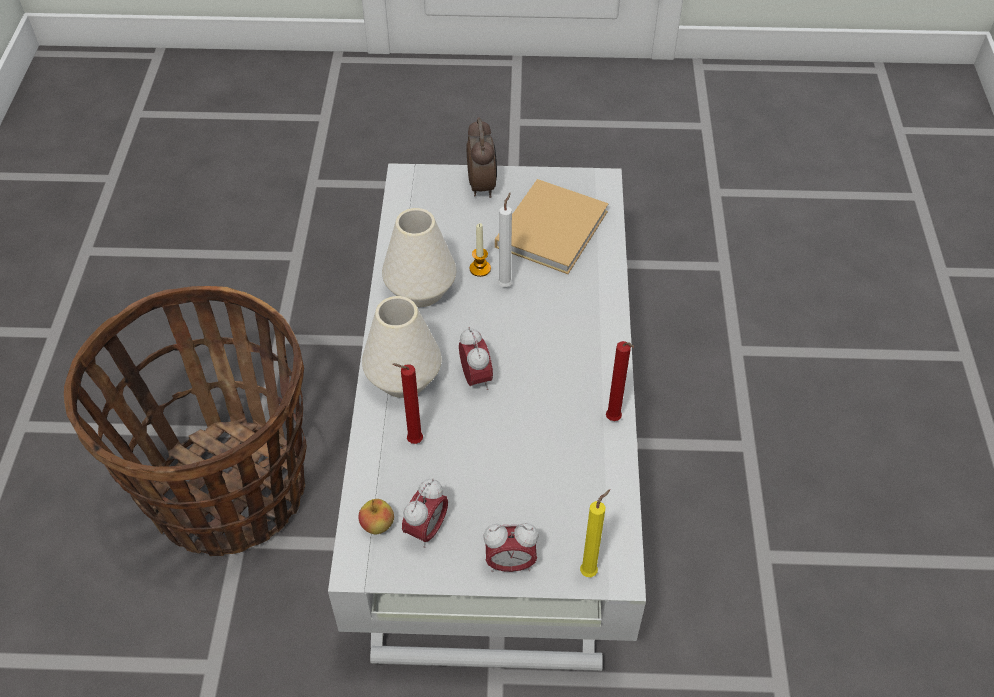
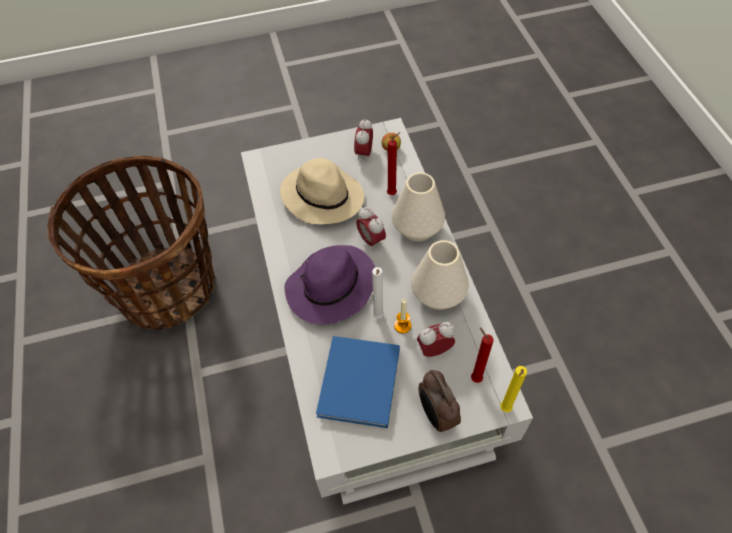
camera: 165 degrees right, 5 degrees up
(228, 492) = (516, 249): basket -> basket (168, 288)
(510, 563) = (314, 150): alarm clock -> alarm clock (434, 349)
(525, 467) = (321, 196): none -> beige hat
(553, 227) = (358, 385): beige book -> blue book
(553, 331) = (331, 288): none -> purple hat
(590, 571) = (271, 157): yellow candle -> yellow candle (504, 410)
(614, 420) = (274, 237): red candle -> red candle (474, 377)

